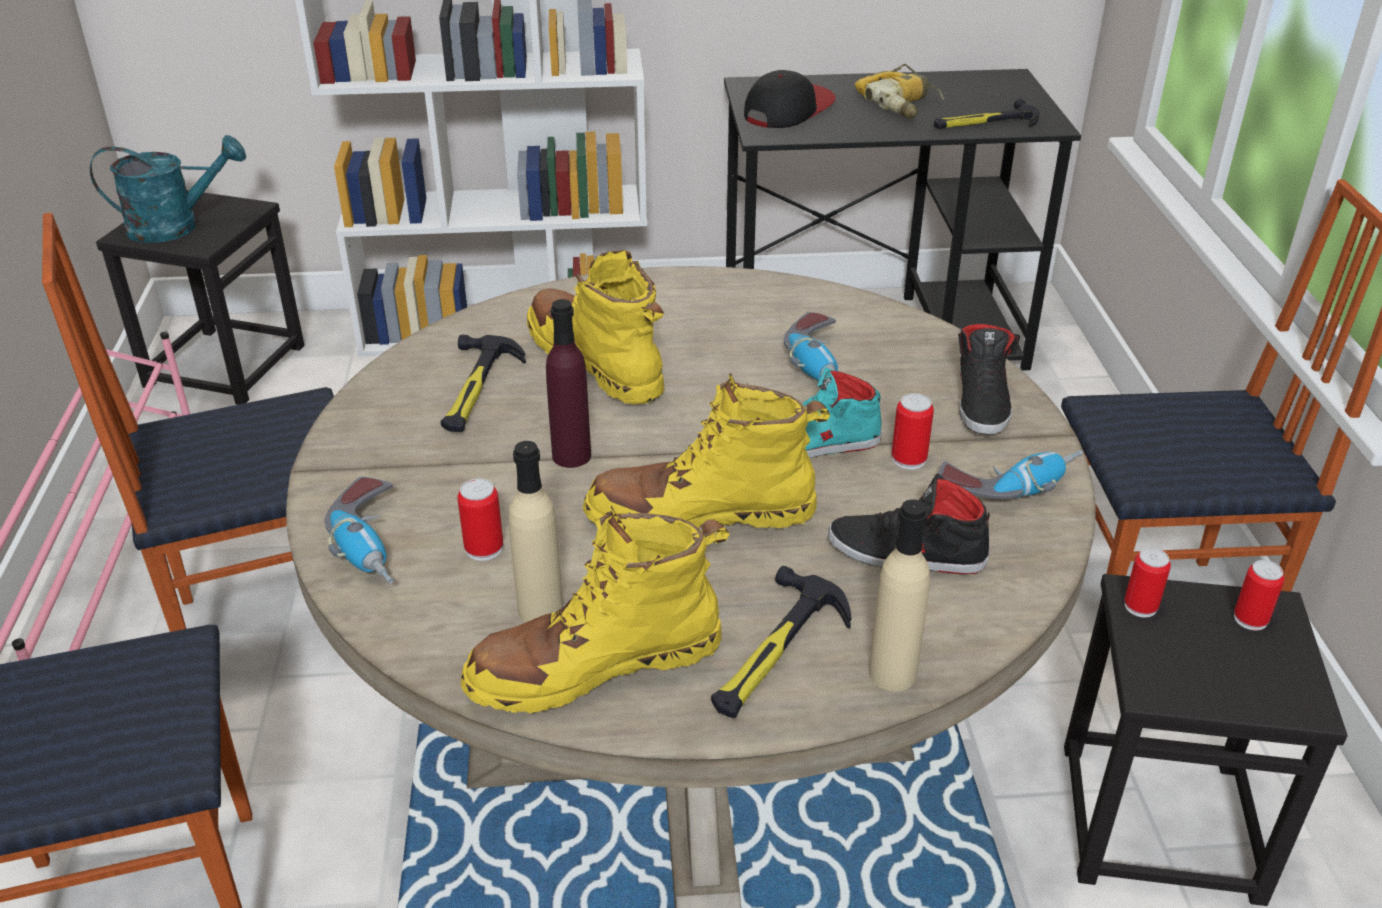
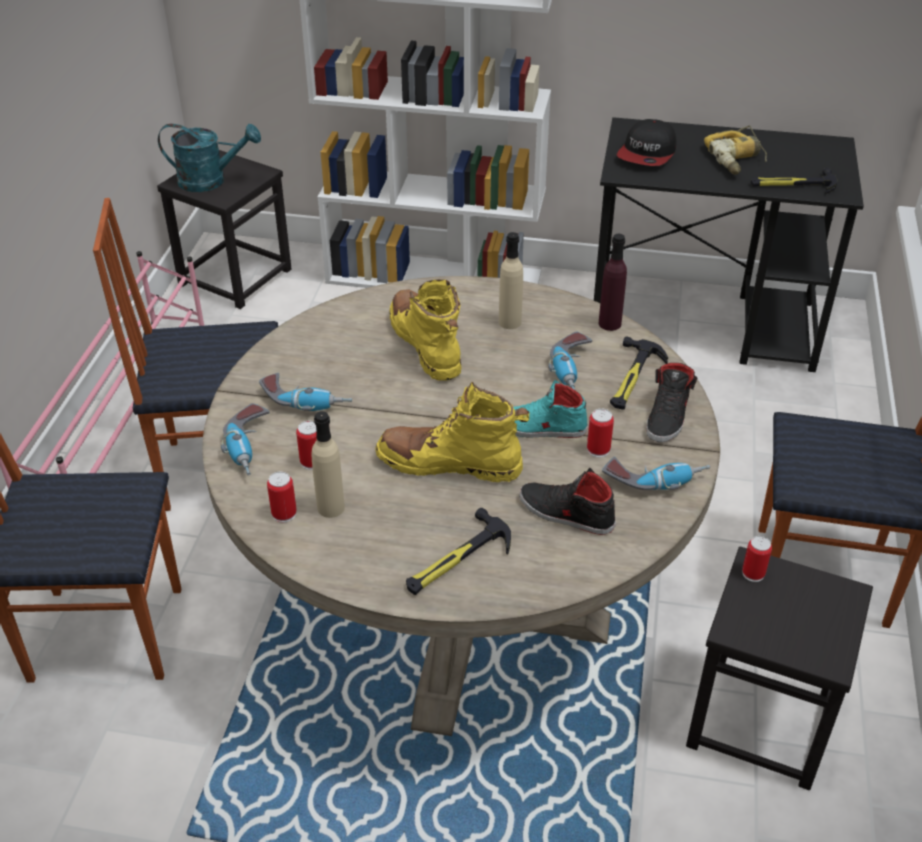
camera: 15 degrees right, 5 degrees up
(441, 464) = (306, 401): none -> power drill
(476, 389) = (344, 351): hammer -> hammer (633, 378)
(571, 456) = (386, 409): purple bottle -> purple bottle (609, 323)
(595, 665) = (350, 547): yellow boot -> none
(788, 110) = (647, 154): cap -> cap turned 150 degrees clockwise
(892, 673) = (521, 587): beige bottle -> beige bottle (510, 322)
(1250, 619) = (826, 597): can -> can (284, 514)

